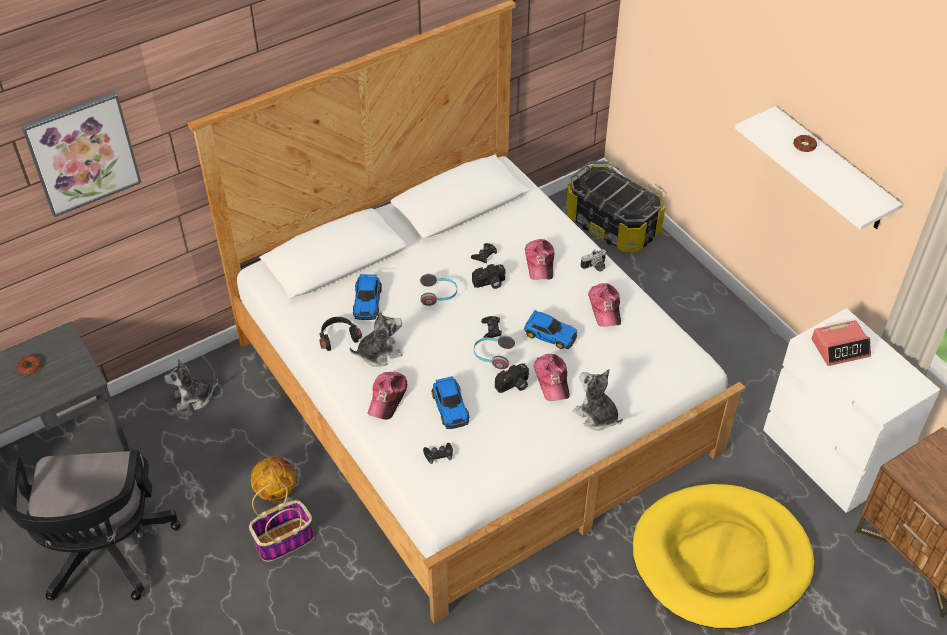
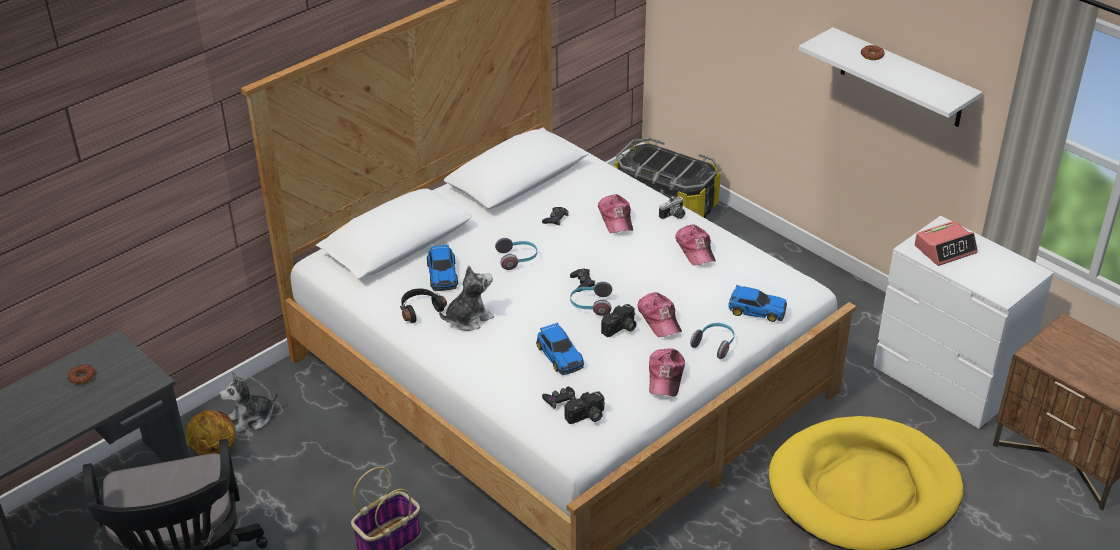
camera: 10 degrees left, 10 degrees down
(82, 153) = (135, 122): picture -> none
(276, 490) = (367, 494): basketball -> basketball (214, 450)
(388, 398) = (489, 357): cap -> cap (665, 377)
(489, 283) = (568, 243): camera -> camera (586, 417)
(549, 334) = (644, 279): toy car -> toy car (756, 310)
(596, 416) = (715, 345): plush toy -> headphones

